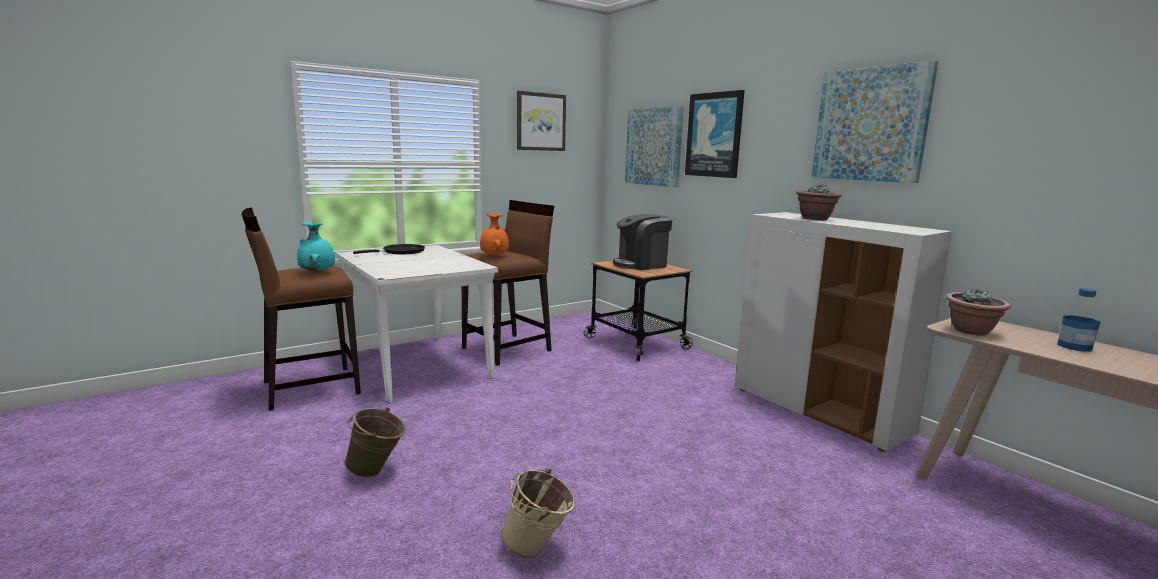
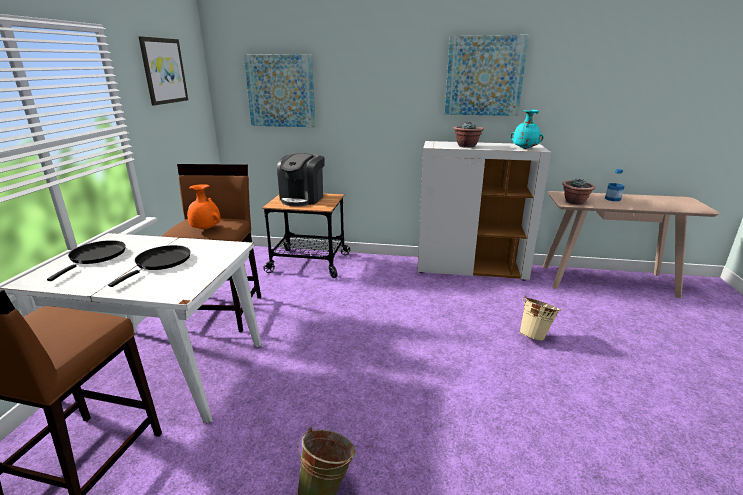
camera: 45 degrees left, 10 degrees up
(318, 272) = (68, 326): turquoise vase -> turquoise vase (524, 148)
(420, 262) = (161, 263): none -> black frying pan
(538, 549) = (514, 451): beige bucket -> beige bucket (535, 335)
(714, 135) = (349, 81): picture -> none

